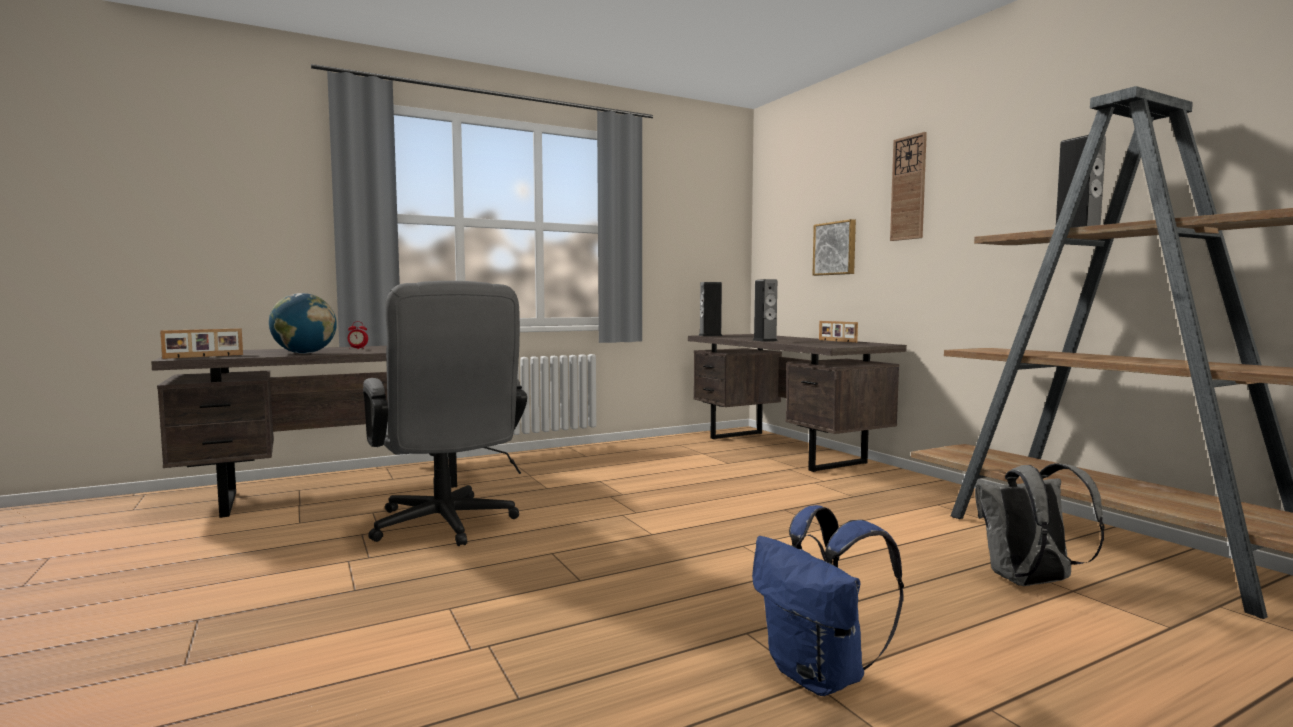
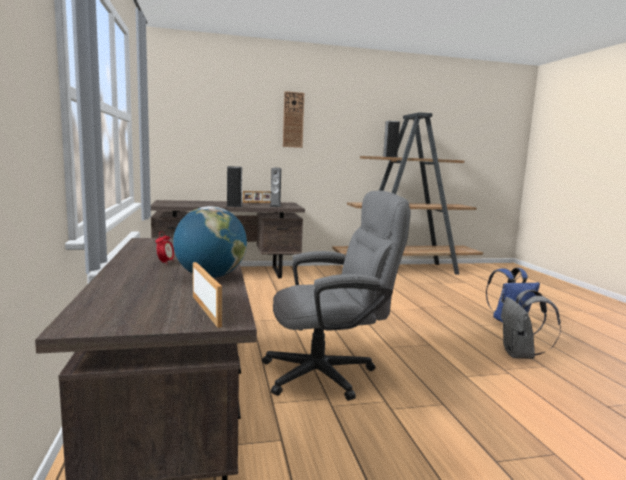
camera: 75 degrees left, 5 degrees up
(710, 335) = (164, 204): speaker -> speaker (275, 206)
(835, 248) = (240, 146): picture -> none
(1029, 583) = (434, 285): grey backpack -> grey backpack (520, 355)

